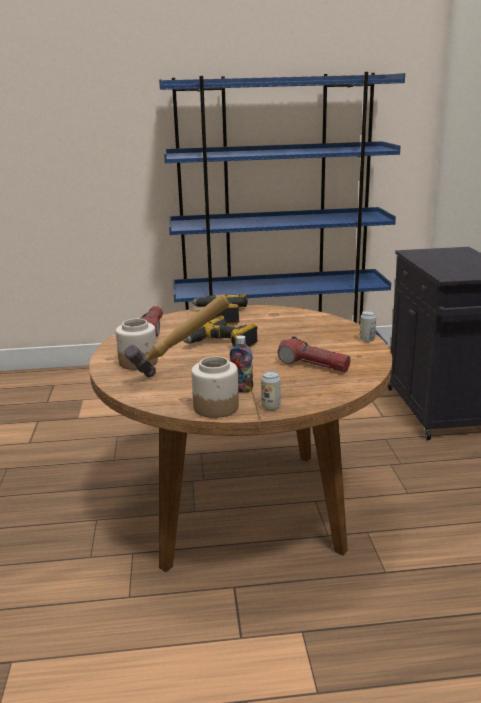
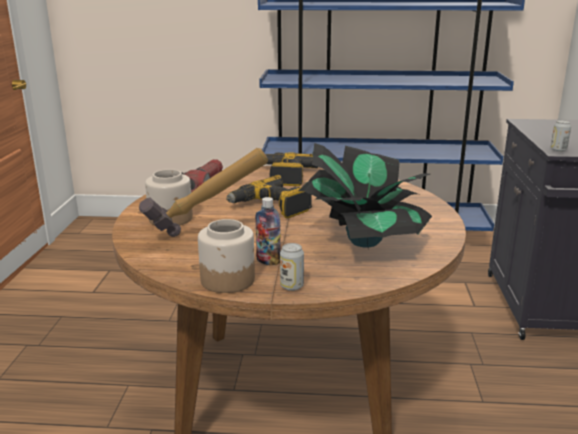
camera: 10 degrees right, 0 degrees up
(313, 365) = (364, 241): flashlight -> potted plant
(367, 339) = (442, 216): can -> can (558, 150)

